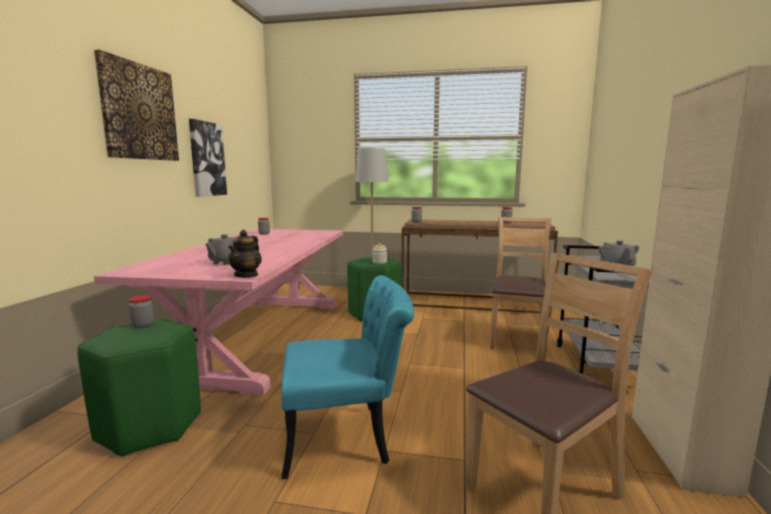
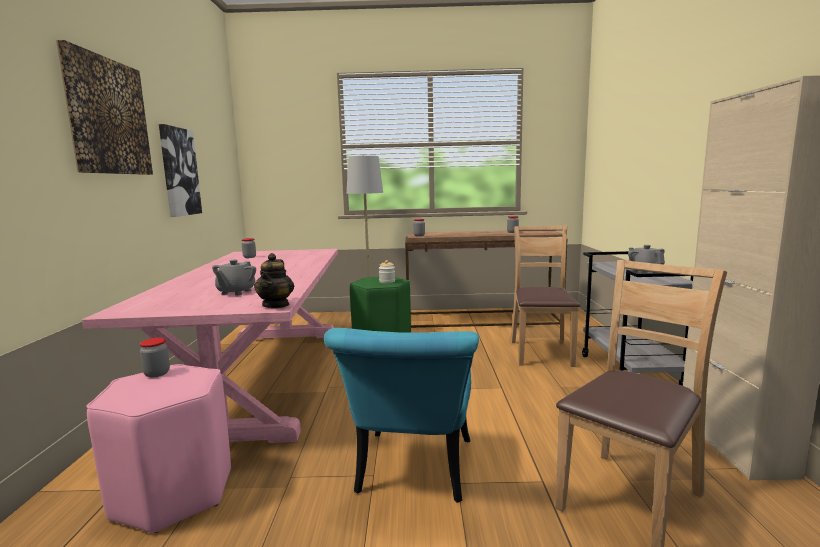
camera: 10 degrees left, 0 degrees up
(148, 426) = (172, 494): green stool -> pink stool
(348, 437) = (412, 474): turquoise chair -> turquoise chair turned 120 degrees clockwise

